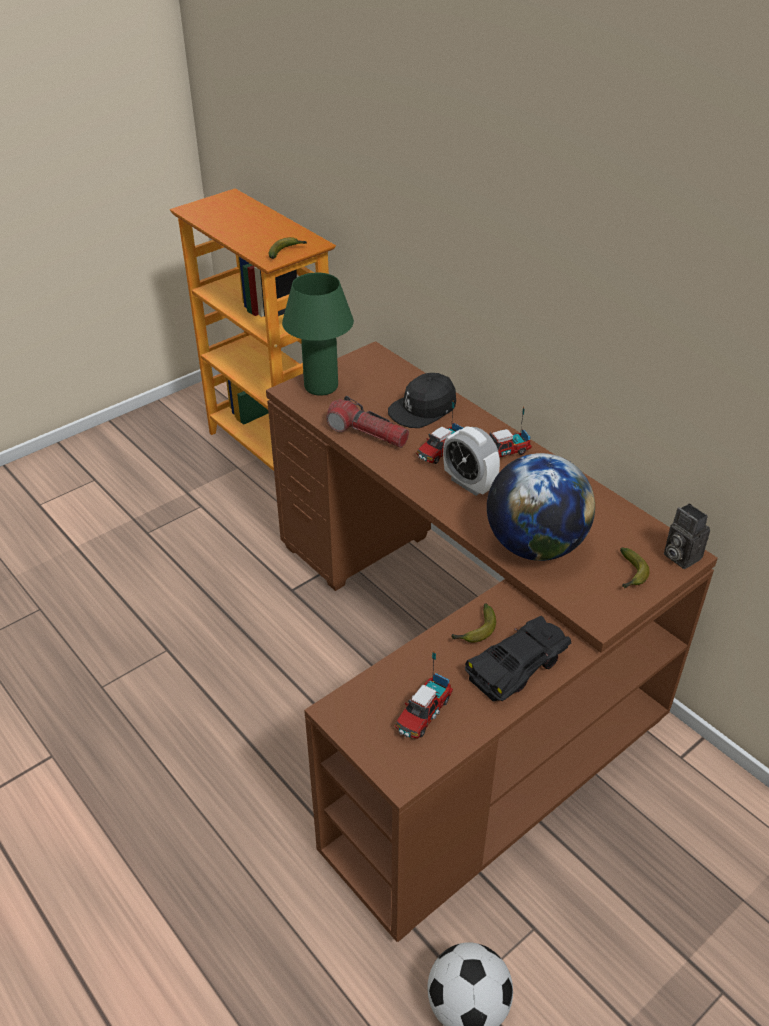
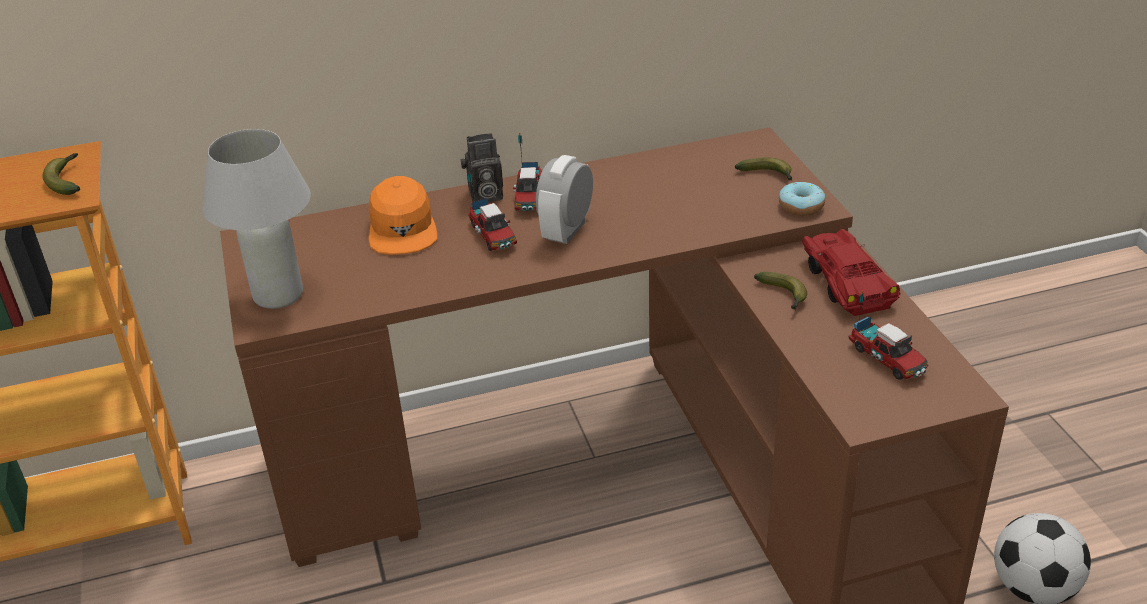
camera: 65 degrees left, 5 degrees down
(321, 387) = (278, 295): green table lamp -> white table lamp
(367, 433) = (414, 280): flashlight -> none
(423, 409) = (402, 228): black cap -> orange cap
(469, 484) = (567, 231): alarm clock -> alarm clock turned 135 degrees clockwise
(519, 666) = (846, 282): black toy car -> red toy car
(534, 546) = (695, 216): globe -> none
(594, 606) = (801, 206): none -> donut
(679, 556) = (757, 144): camera -> camera (484, 196)

